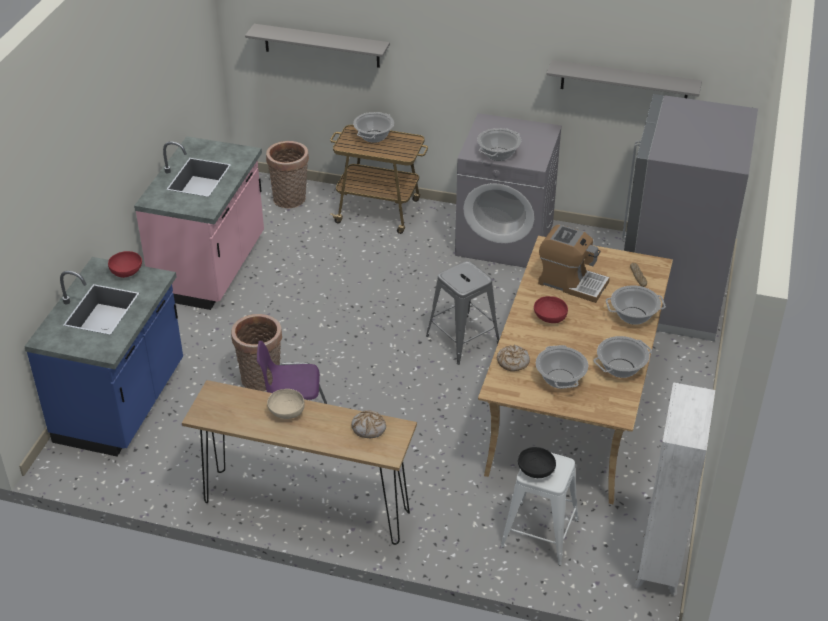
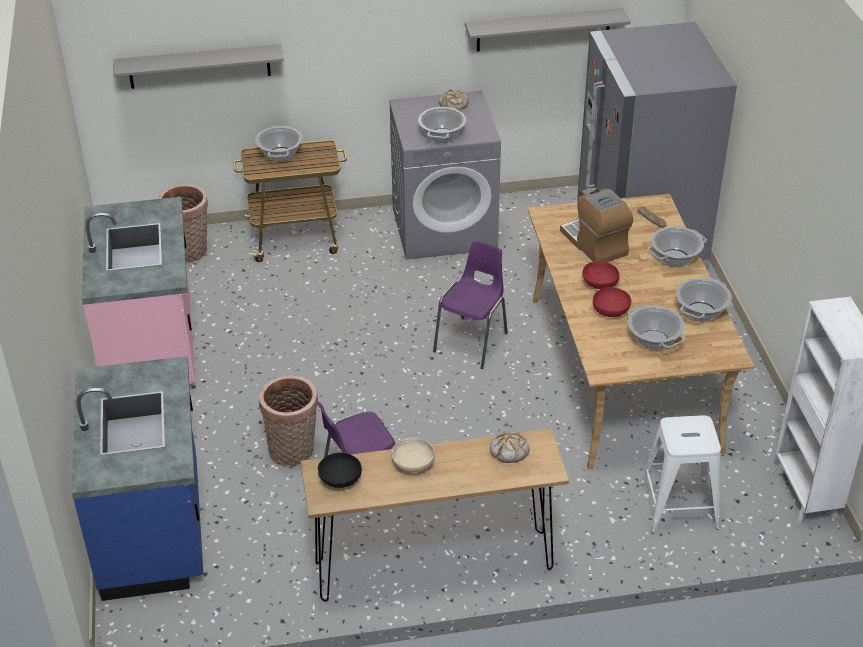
camera: 25 degrees left, 0 degrees up
(127, 272) = (131, 373): red bowl -> red bowl (611, 311)
(462, 339) = (472, 341): grey stool -> purple chair
(512, 362) = (597, 338): bread -> bread (453, 105)
(535, 471) = (682, 439): black bowl -> black bowl (340, 480)
(571, 283) = (594, 244): coffee machine -> coffee machine turned 120 degrees counterclockwise

